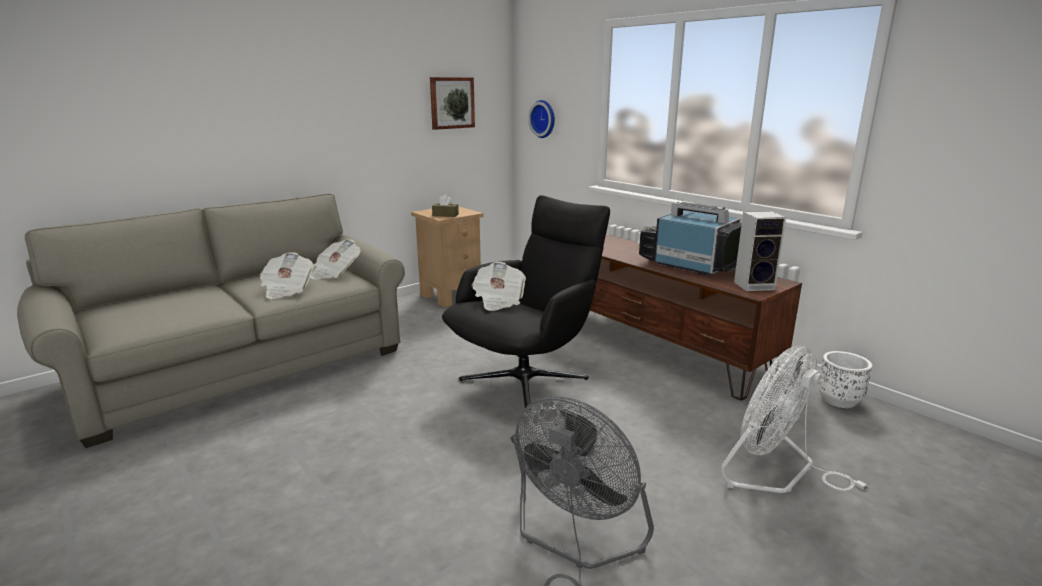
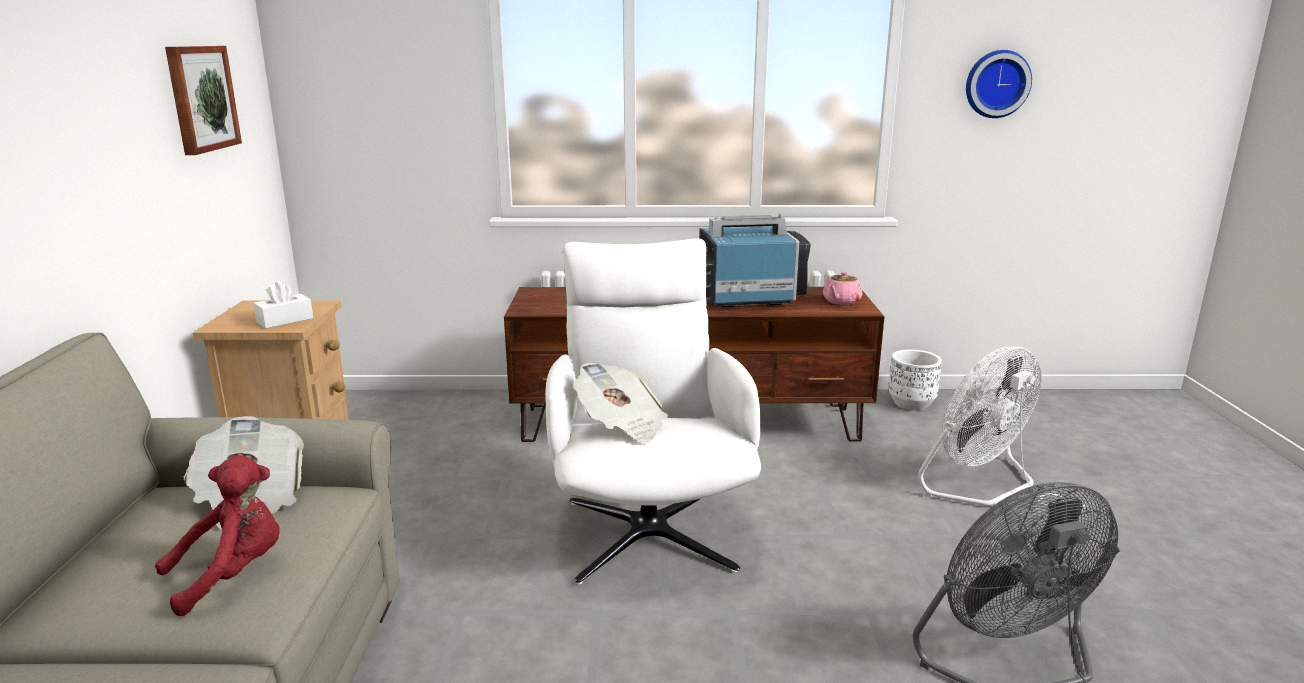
camera: 50 degrees left, 0 degrees up
(287, 289) = (232, 574): newspaper -> red plush toy
(445, 215) = (285, 320): brown tissue box -> white tissue box
(527, 378) = (648, 531): black armchair -> white armchair
(544, 119) = (359, 117): wall clock -> wall clock (996, 84)
(755, 285) = (841, 301): speaker -> pink teapot
(783, 469) = (996, 487): white fan -> white fan turned 60 degrees clockwise

